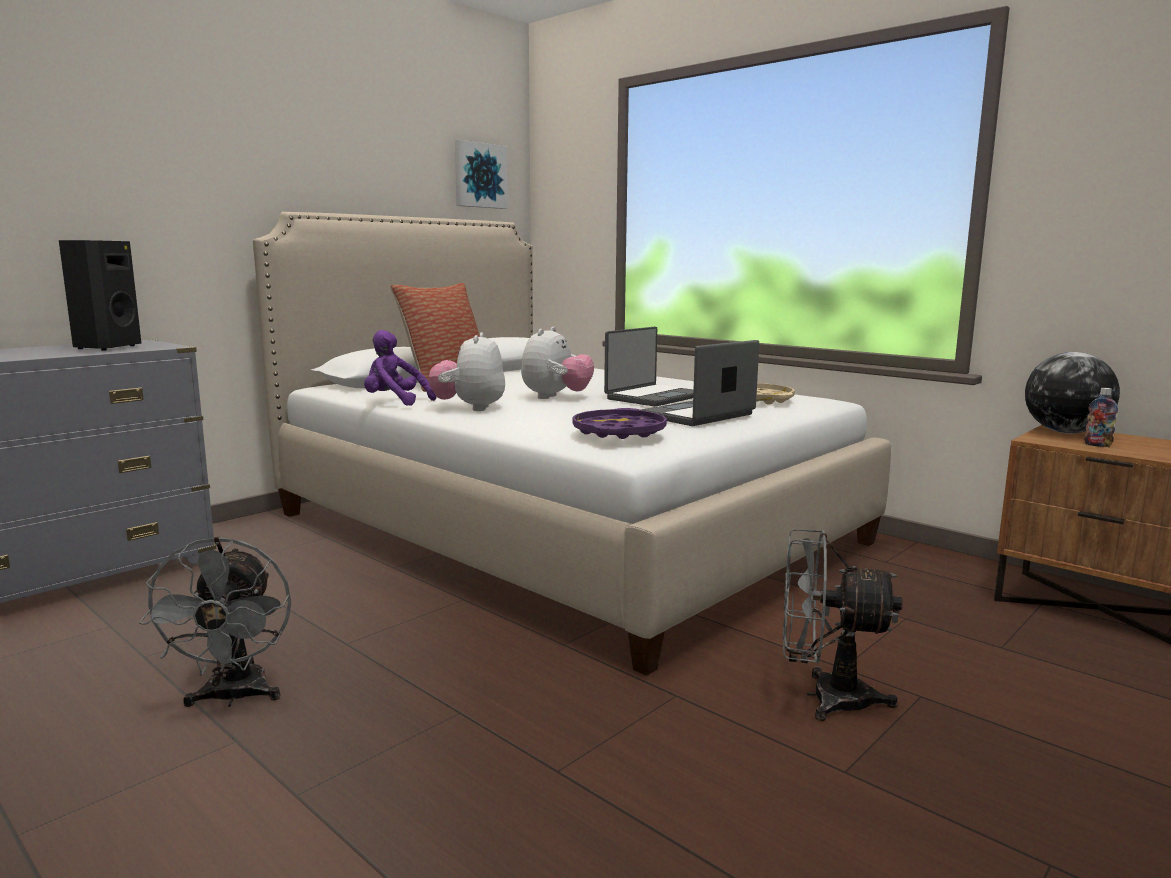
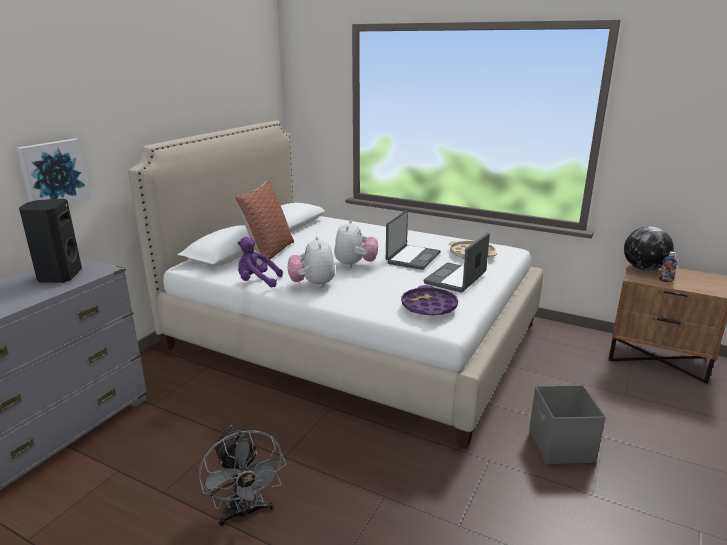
camera: 15 degrees left, 10 degrees up
(479, 175) = (253, 89): picture -> picture (53, 174)
(824, 697) = (560, 446): grey fan -> grey storage box

